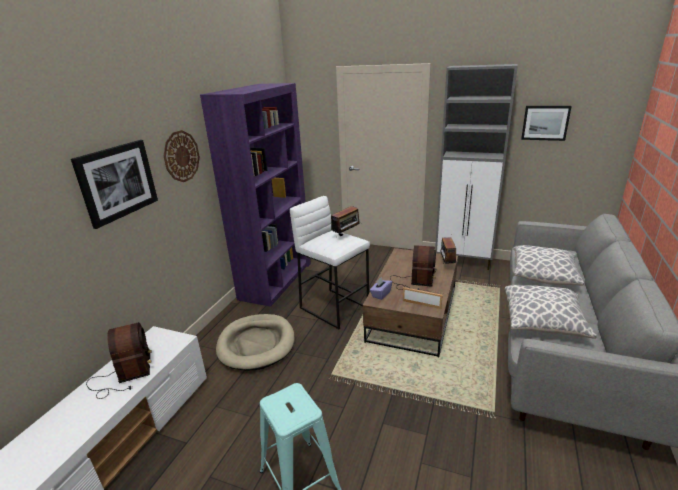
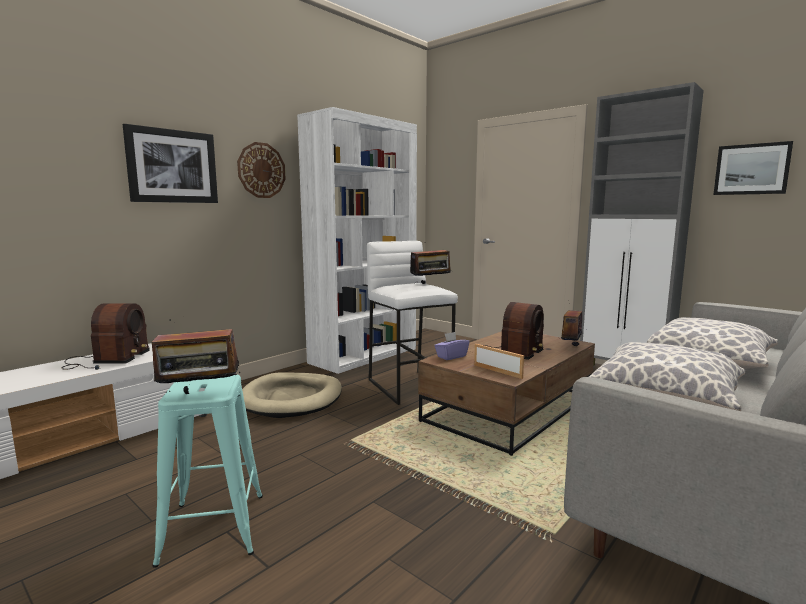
camera: 20 degrees right, 15 degrees down
(276, 280) = (364, 355): purple bookcase -> white bookcase
(300, 417) = (200, 395): none -> radio

